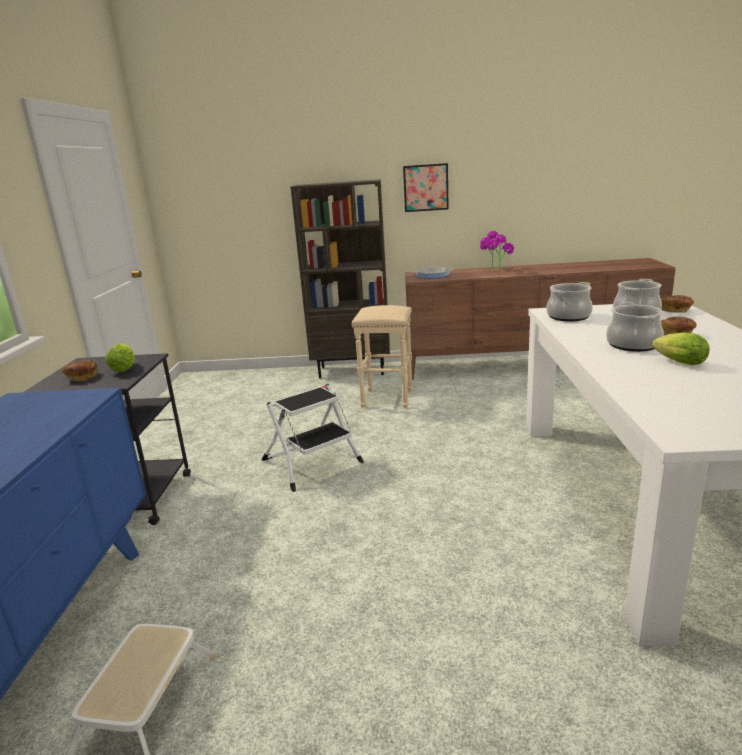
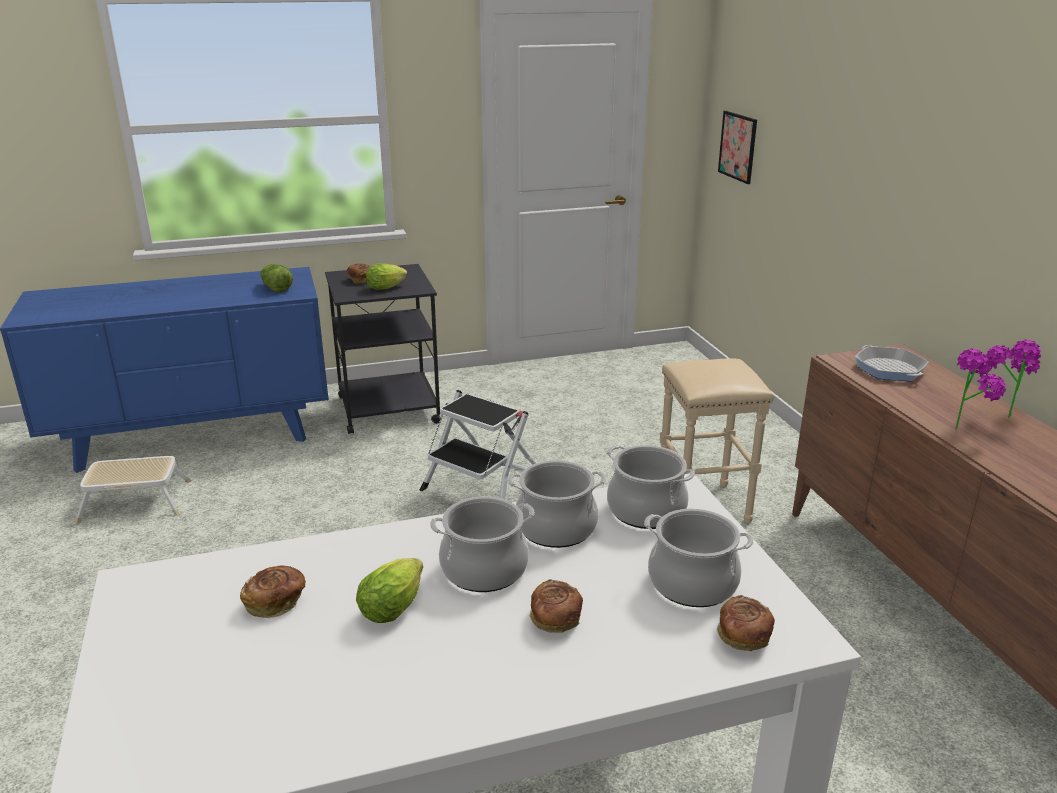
camera: 70 degrees right, 5 degrees up
(54, 406) = (276, 288): none -> lettuce
(352, 370) = (788, 455): brown bookcase -> none
(425, 187) = (975, 204): picture -> picture (738, 146)
(586, 331) = (556, 528): none -> cooking pot
(686, 389) = (276, 602): none -> bread

